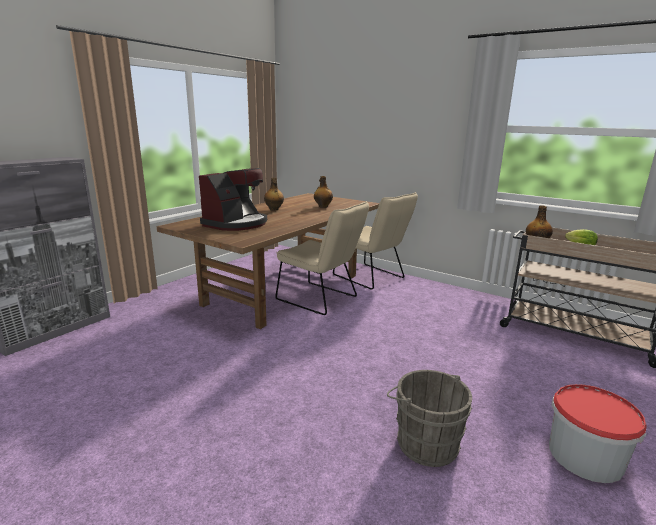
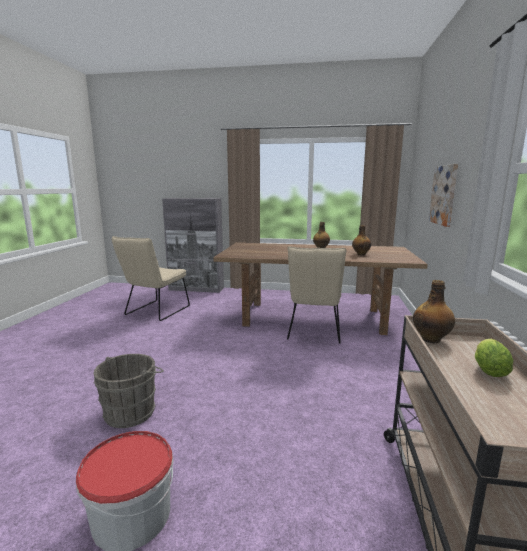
camera: 65 degrees right, 5 degrees down
(236, 224) = (264, 249): coffee machine -> none
(372, 278) = (396, 342): beige chair -> beige chair (155, 312)
(378, 142) = (444, 195): none -> picture

